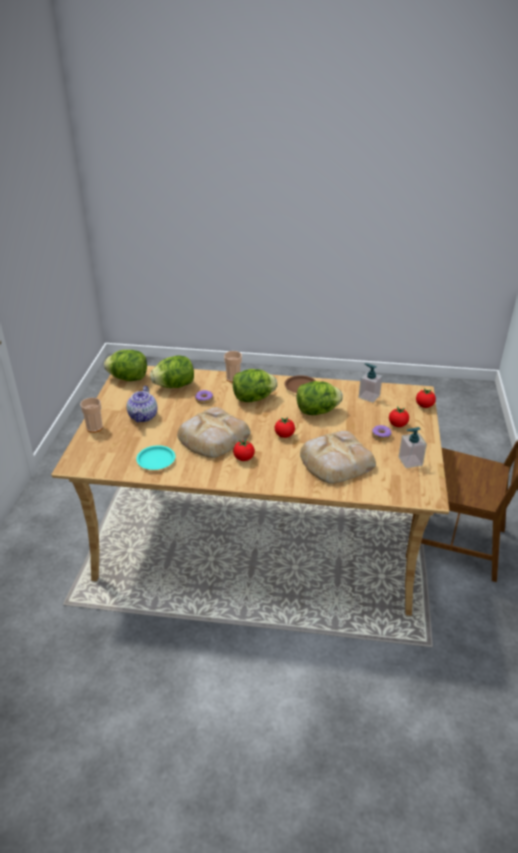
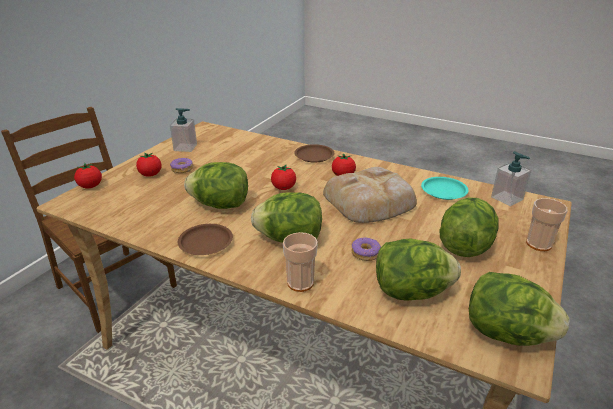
camera: 160 degrees left, 5 degrees down
(143, 416) = (465, 246): teapot -> lettuce
(283, 478) = (314, 156): none -> brown plate
(335, 461) = (253, 158): bread -> none
(369, 396) = (134, 210): soap dispenser -> soap dispenser (507, 198)

